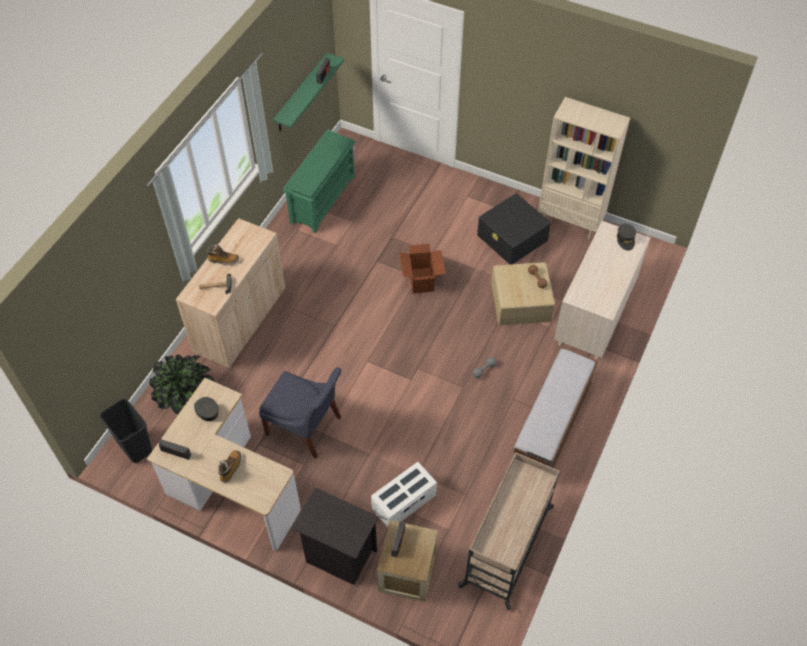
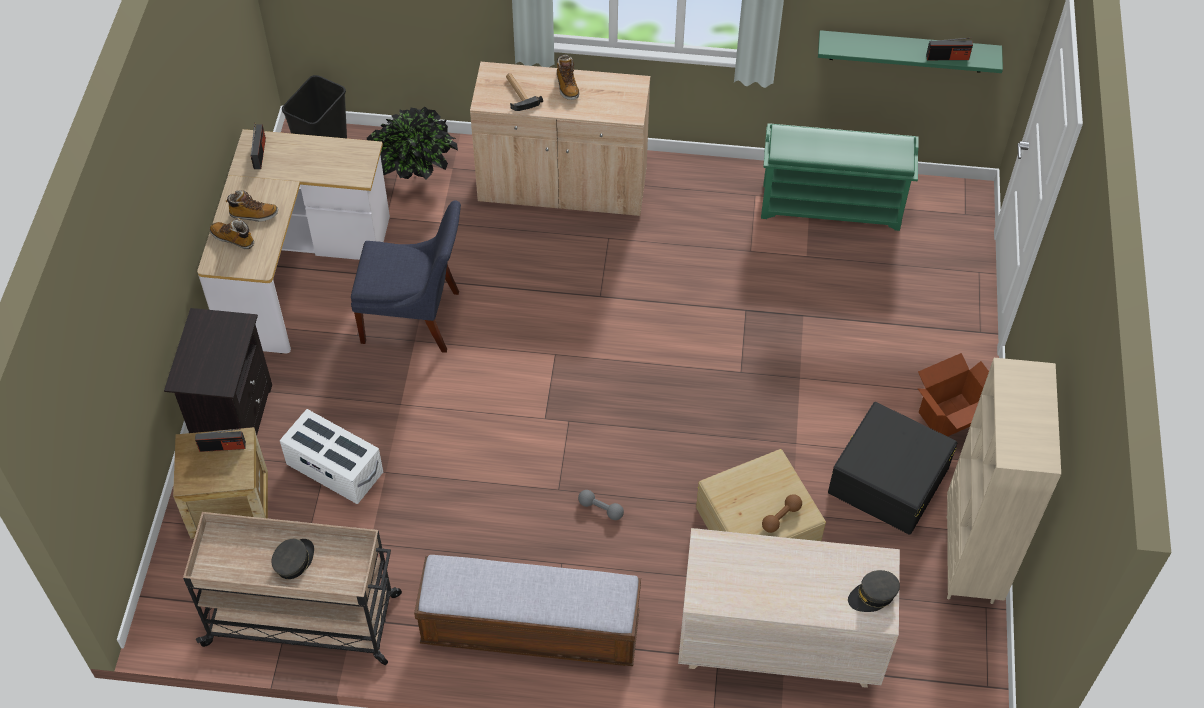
camera: 70 degrees right, 0 degrees up
(206, 411) = (331, 161): grey cap -> grey cap (294, 561)
(246, 485) = (233, 238): none -> boot
(306, 428) = (415, 318): blue chair -> blue chair turned 90 degrees counterclockwise
(422, 280) = (736, 379): cardboard box -> cardboard box (950, 417)

